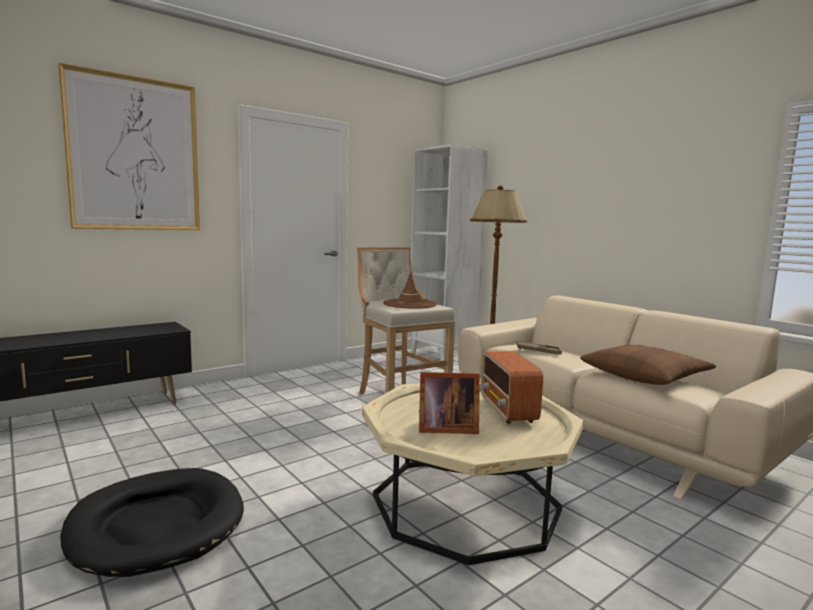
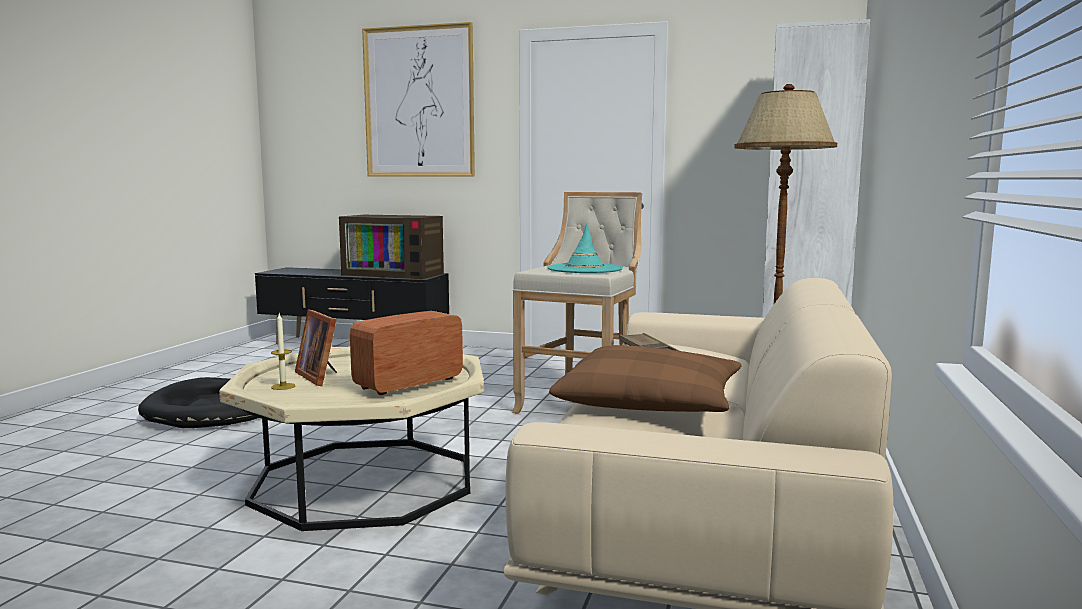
camera: 55 degrees right, 0 degrees up
(130, 330) = (395, 274): none -> television
(410, 304) = (584, 269): brown hat -> turquoise hat
(462, 445) = (283, 386): none -> candle

